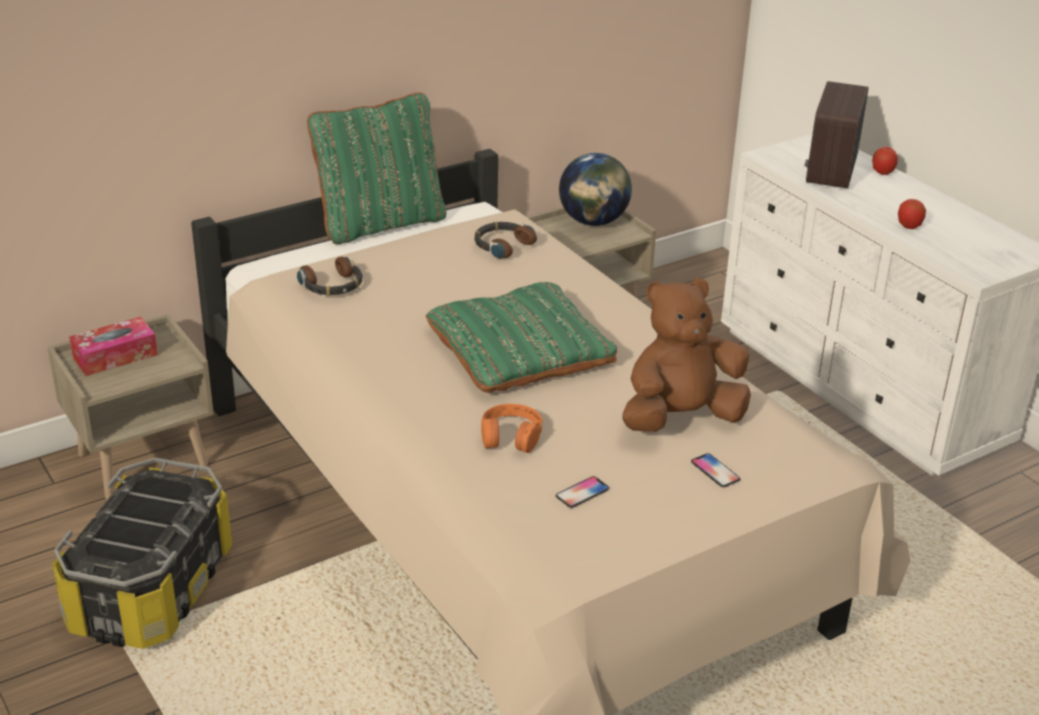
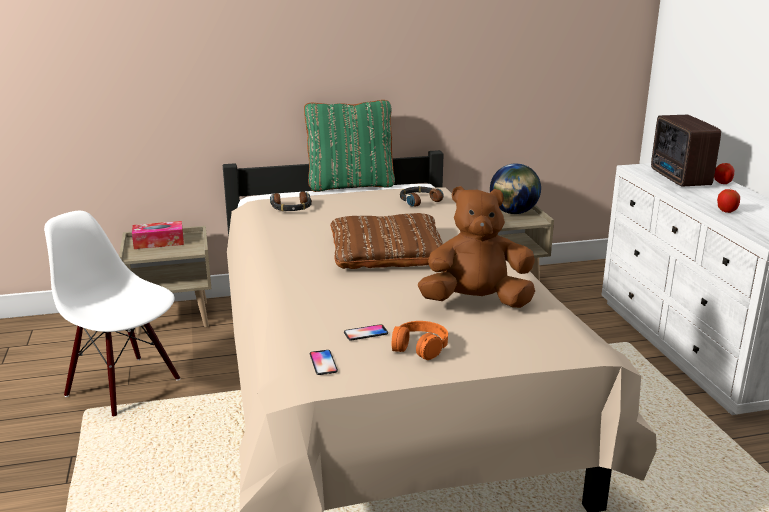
camera: 20 degrees right, 10 degrees down
(150, 589) = (124, 386): storage box -> white chair
(510, 436) = (341, 294): orange headphones -> orange headphones (420, 346)
(520, 349) = (387, 251): green pillow -> brown pillow
(715, 471) = (480, 336): phone -> phone (323, 363)
(829, 171) = (679, 178): radio -> radio turned 45 degrees counterclockwise

